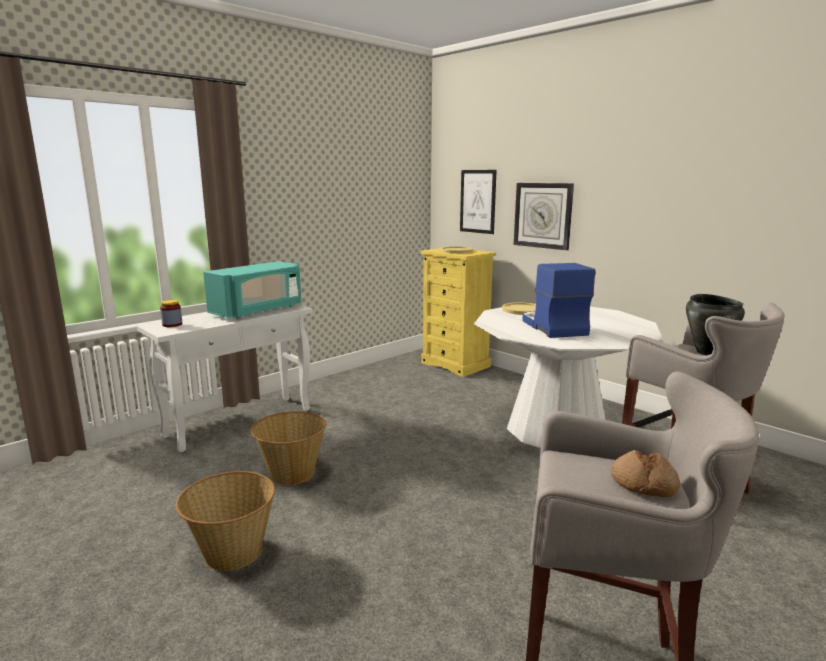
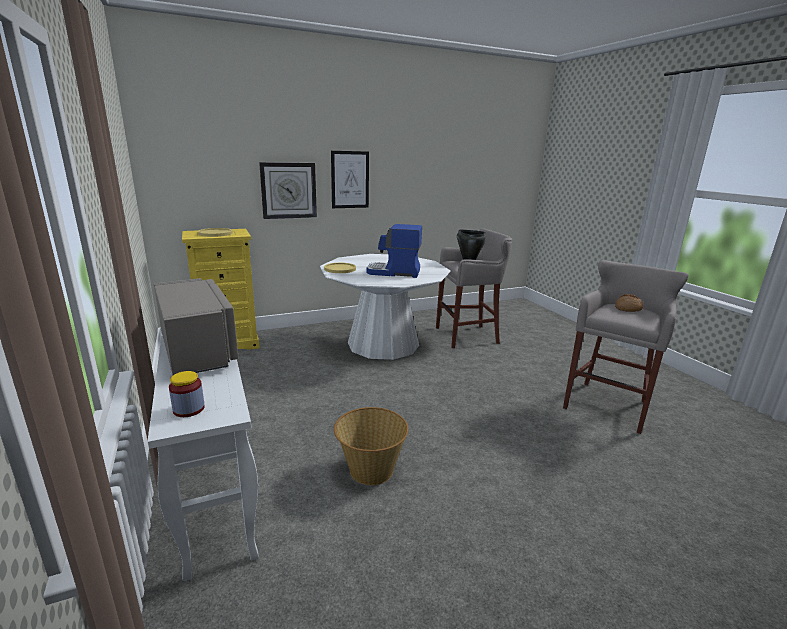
camera: 70 degrees left, 5 degrees up
(232, 552) = (487, 521): basket -> none
(258, 311) = (197, 350): turquoise microwave -> grey microwave
(477, 201) = (210, 181): picture -> picture (350, 180)

